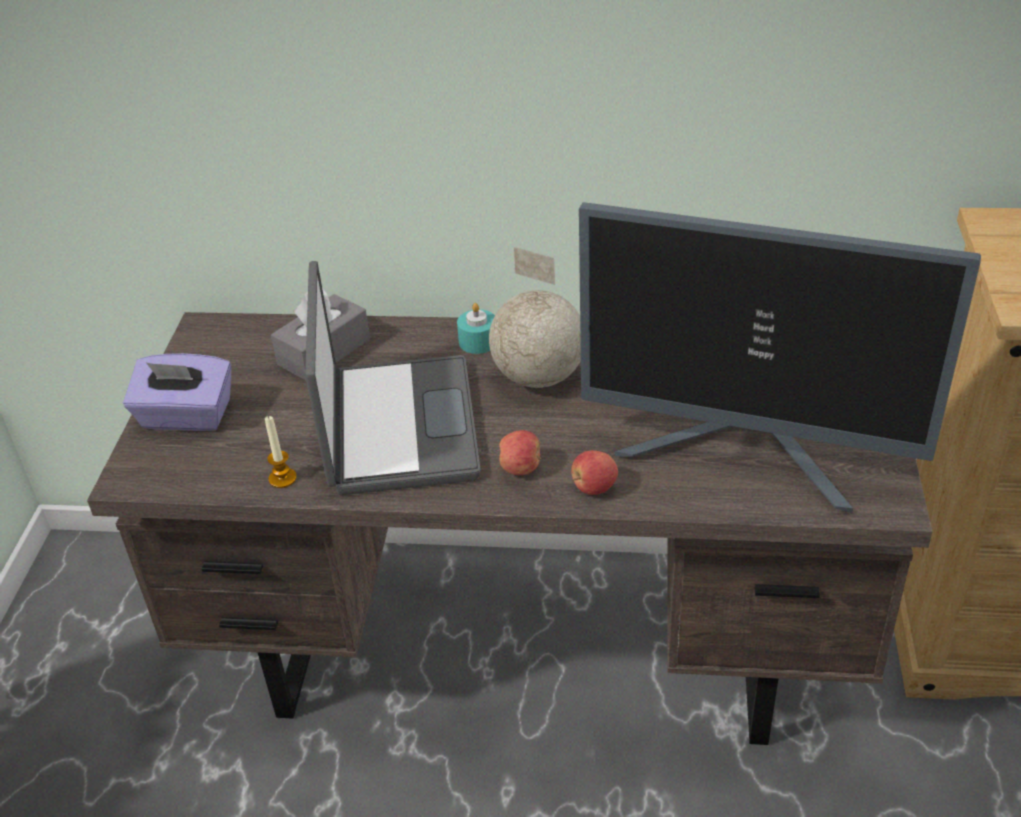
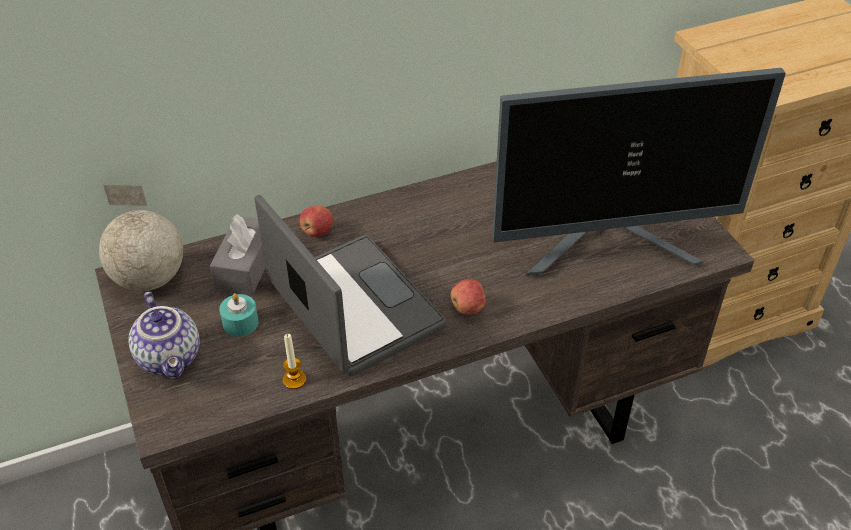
camera: 30 degrees left, 5 degrees up
(186, 417) = (171, 357): purple tissue box -> teapot
(478, 341) = (362, 220): turquoise candle -> turquoise candle (240, 323)
(539, 378) = (429, 234): globe -> globe (150, 279)
(593, 487) = (529, 304): apple -> apple (317, 232)

